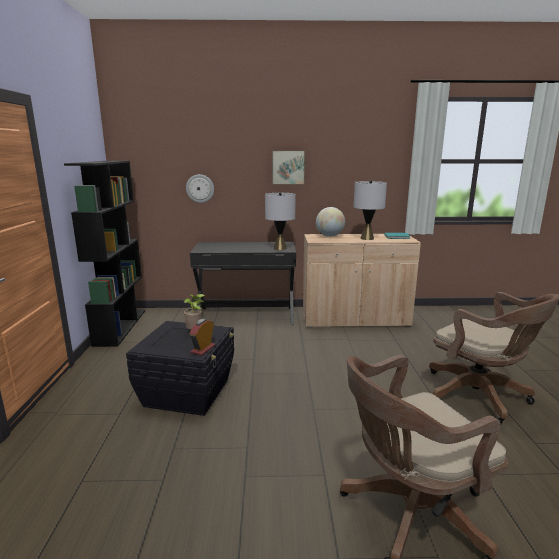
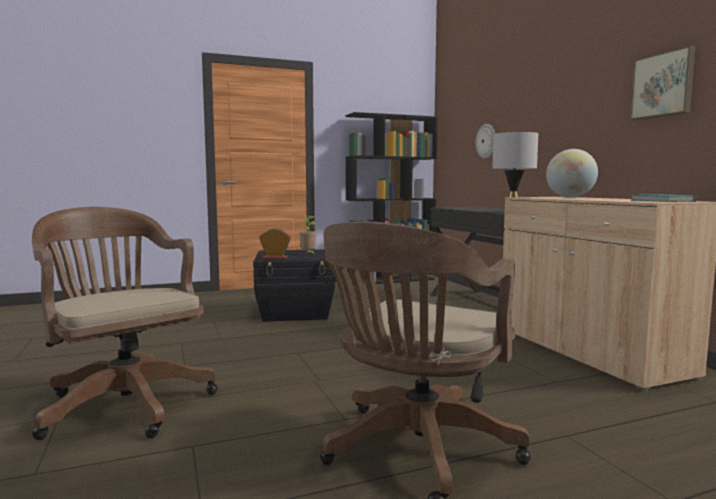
camera: 70 degrees right, 10 degrees down
(288, 167) = (566, 99): picture -> picture (663, 85)
(367, 238) = (600, 199): grey table lamp -> none

